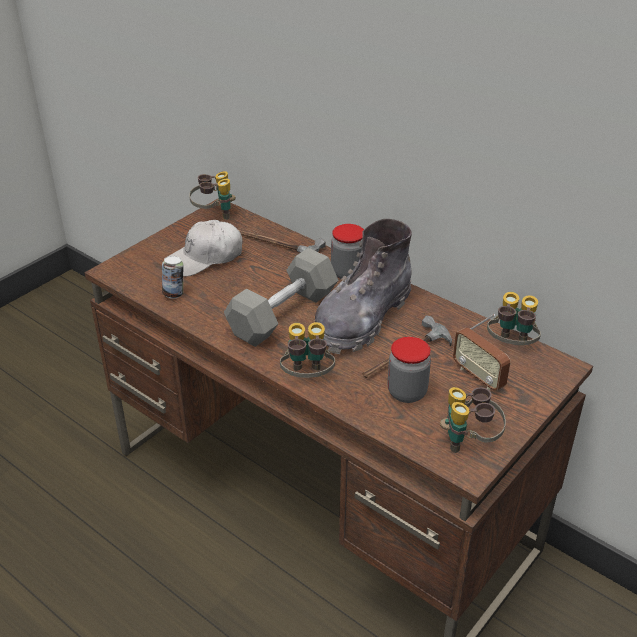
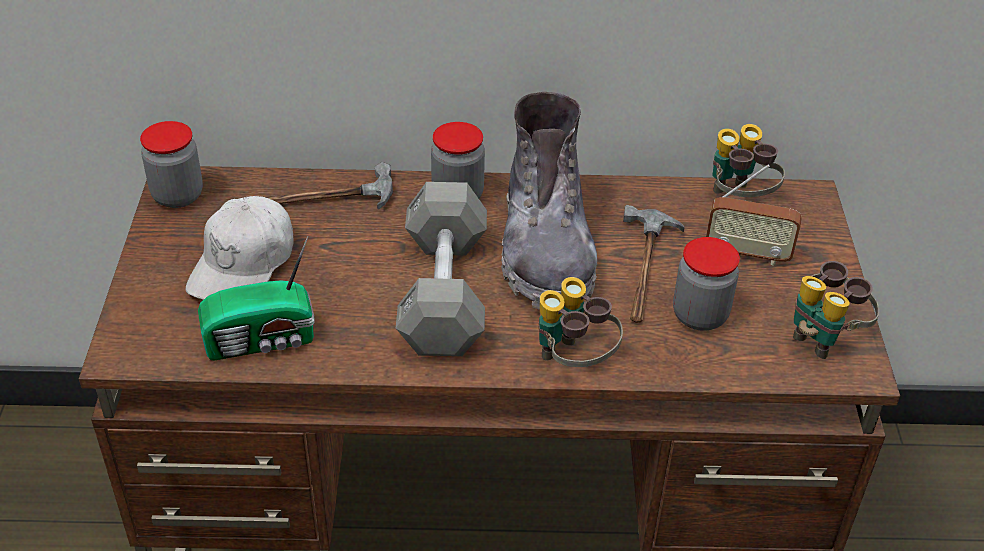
camera: 40 degrees left, 5 degrees up
(174, 294) = (263, 340): can -> radio
(214, 215) = (178, 195): binoculars -> jar

